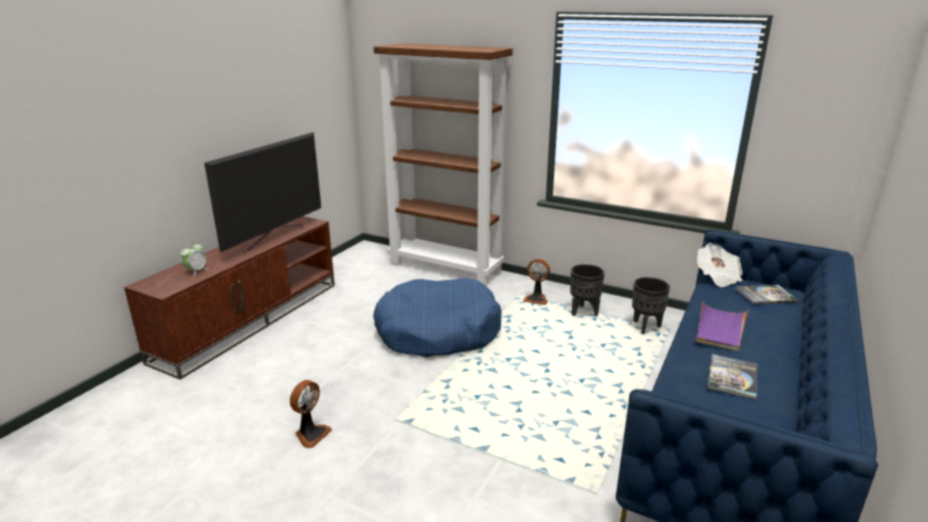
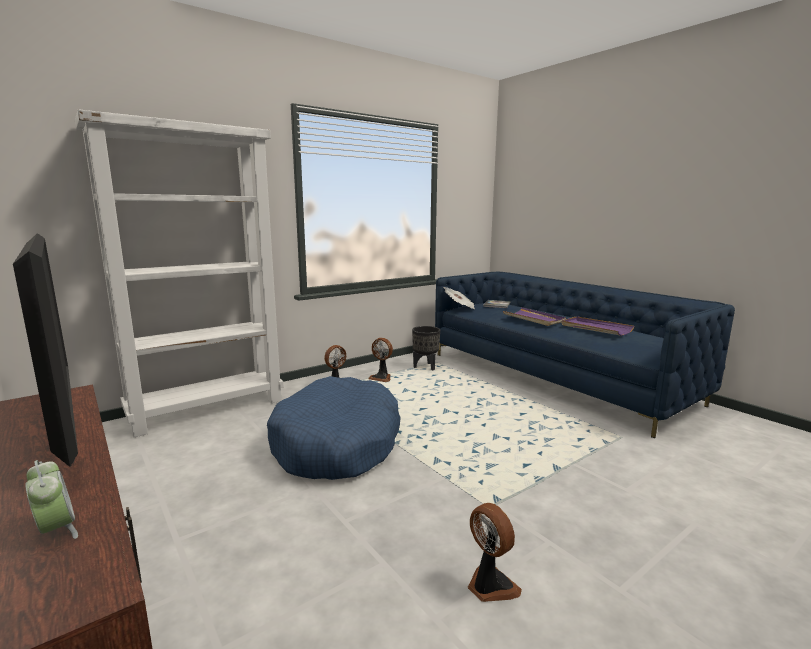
camera: 65 degrees left, 10 degrees down
(446, 268) = (208, 409): brown bookcase -> white bookcase
(584, 312) = (381, 377): black planter -> fan
(732, 377) = (595, 328): book -> purple tray

